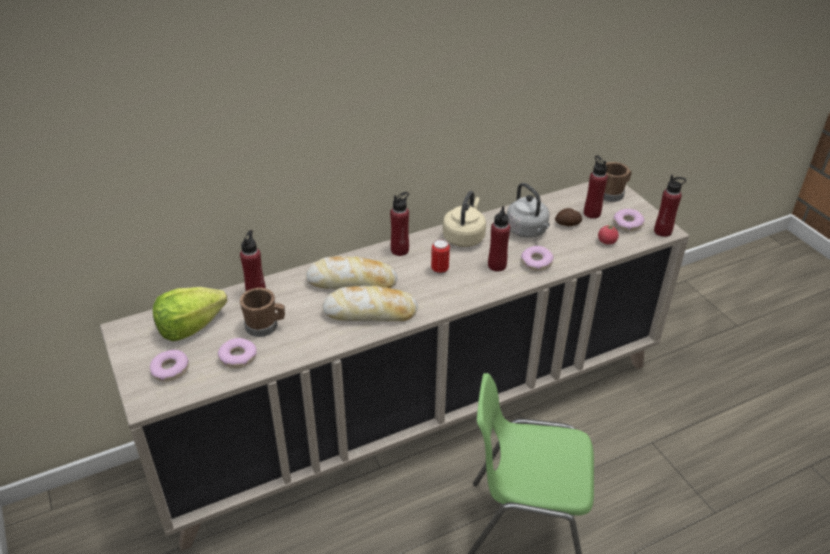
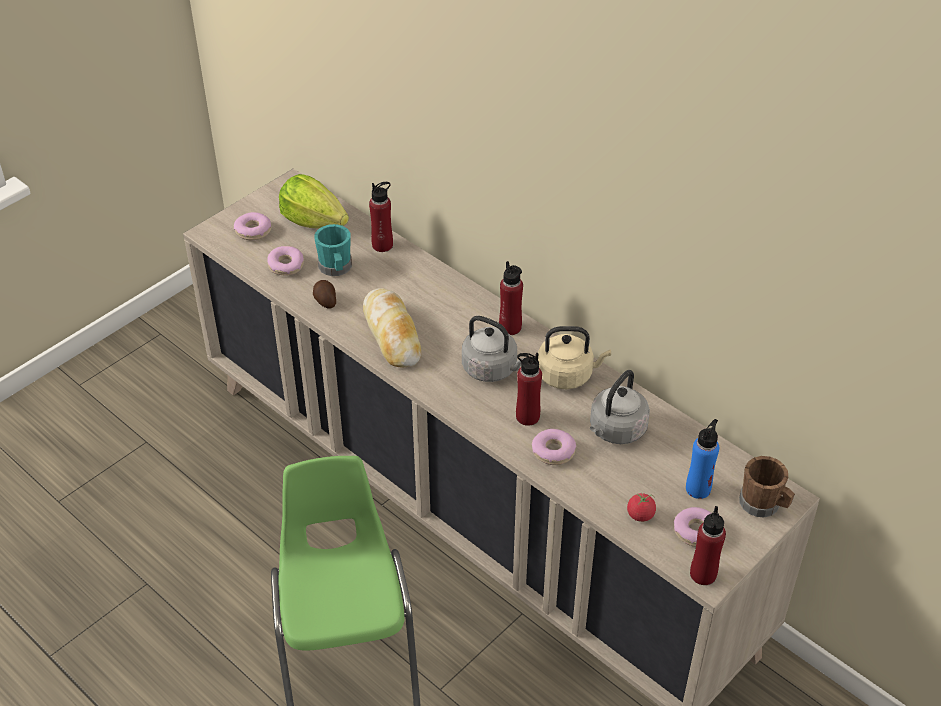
camera: 70 degrees right, 5 degrees up
(265, 326) = (336, 268): brown mug -> turquoise mug
(352, 282) = (434, 306): bread -> none
(439, 270) = (492, 369): can -> grey kettle
(568, 224) = (656, 468): potato -> potato (325, 301)
(592, 213) = (698, 489): red bottle -> blue bottle

